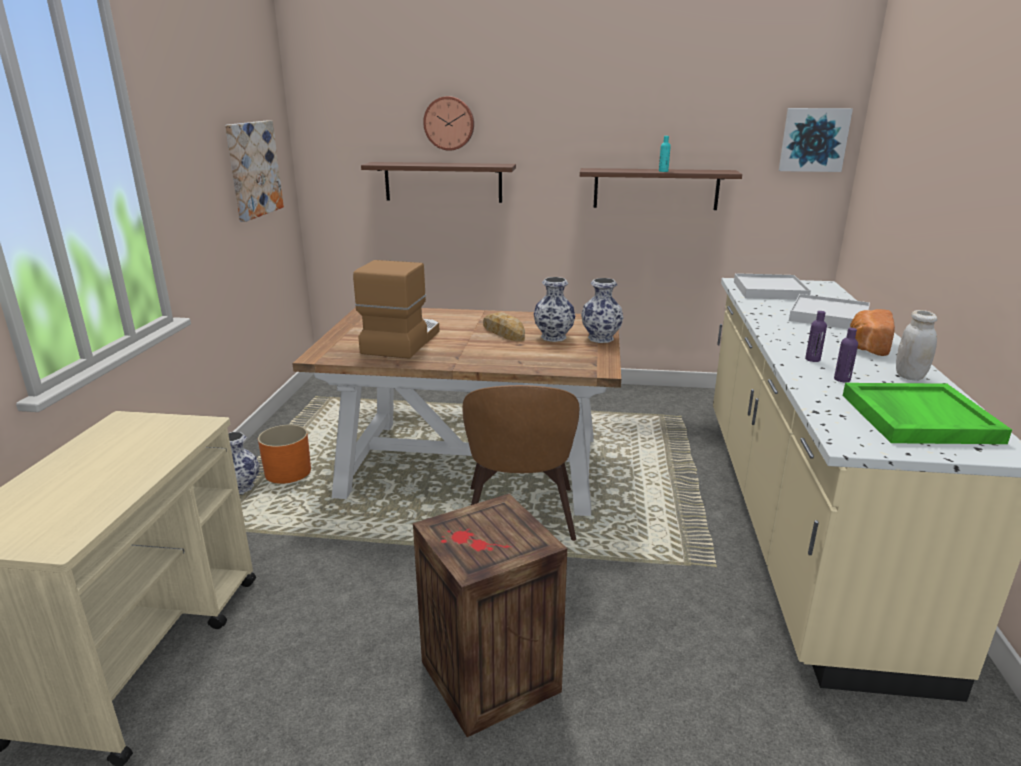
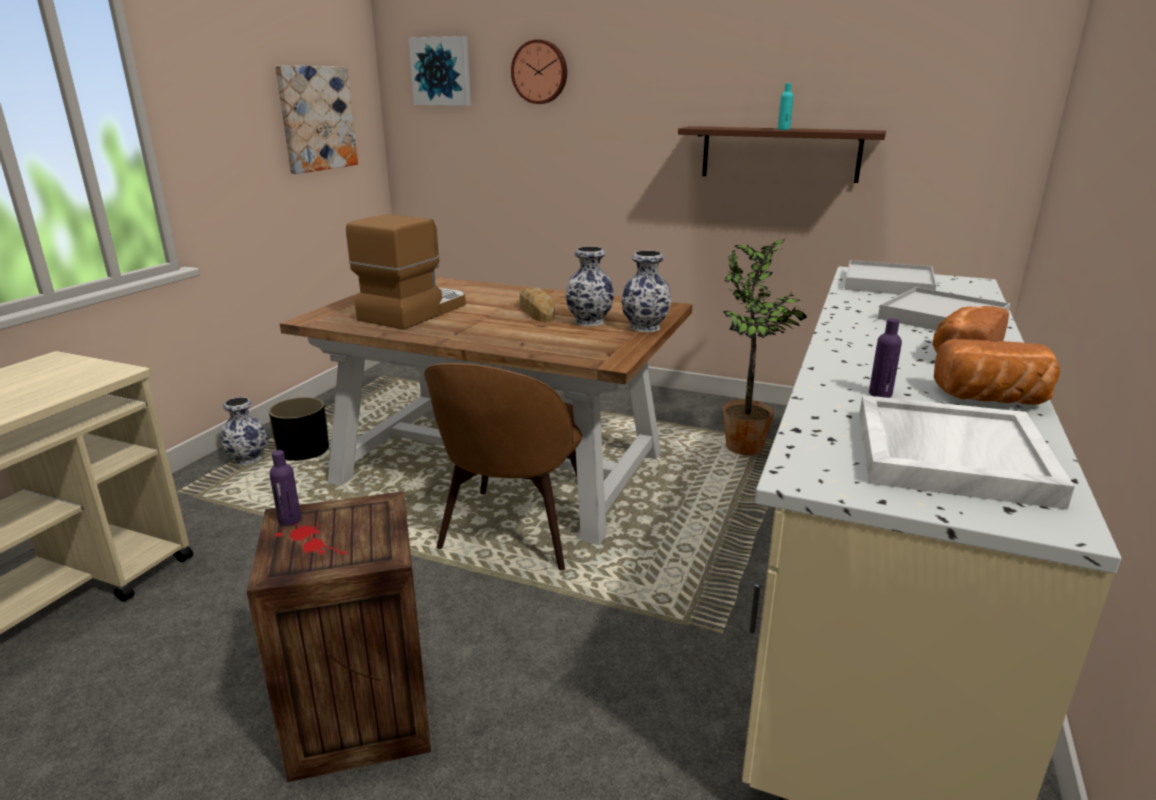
camera: 15 degrees right, 0 degrees up
(288, 472) = (304, 449): orange planter -> black planter
(443, 182) = (533, 142): brown shelf -> none
(655, 426) = (745, 450): none -> potted plant
(812, 359) = (862, 366): purple bottle -> purple bottle (289, 520)
(813, 140) = (996, 89): picture -> picture (442, 71)
(909, 376) = (992, 400): white jar -> bread
(917, 417) = (948, 454): green tray -> white tray

